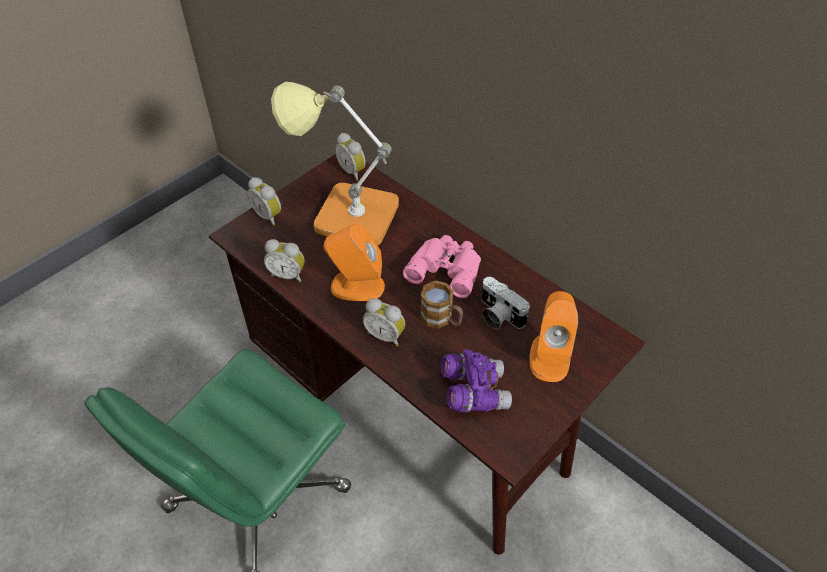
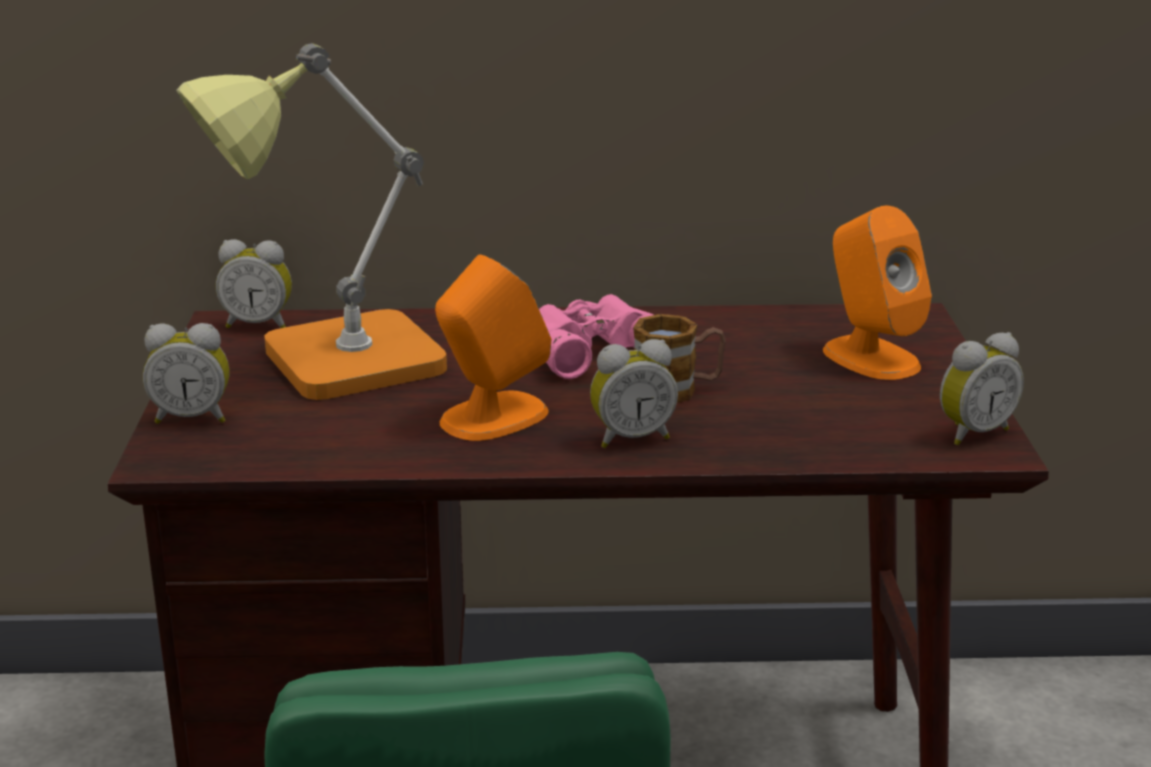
camera: 45 degrees left, 25 degrees down
(288, 274) = (354, 455): alarm clock -> alarm clock (972, 432)
(473, 391) = (845, 425): purple binoculars -> none
(498, 315) = (741, 356): camera -> none

